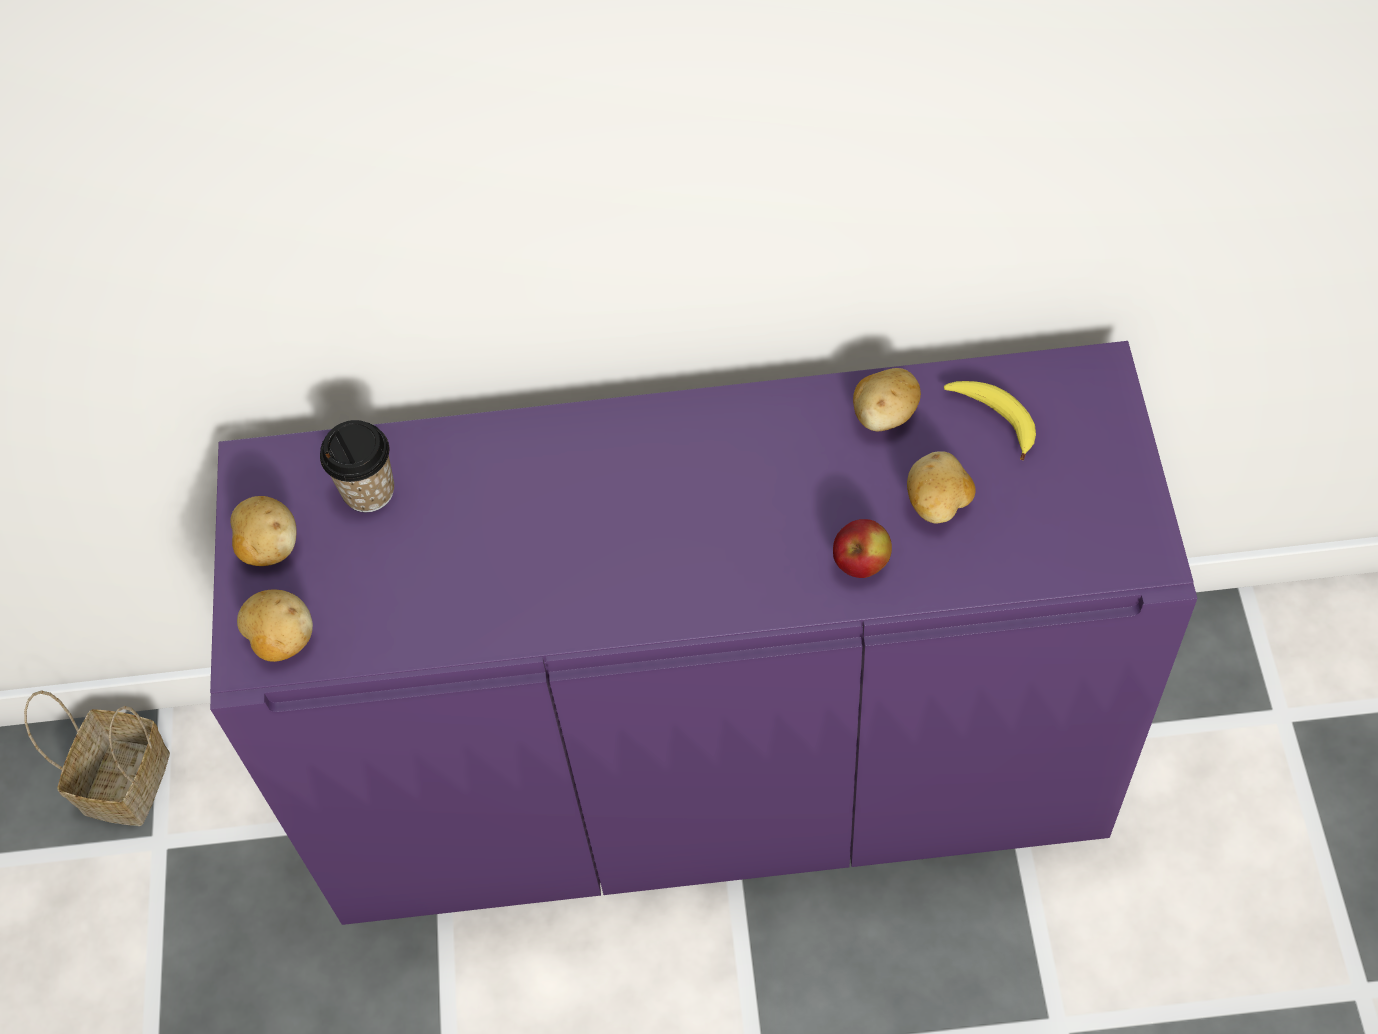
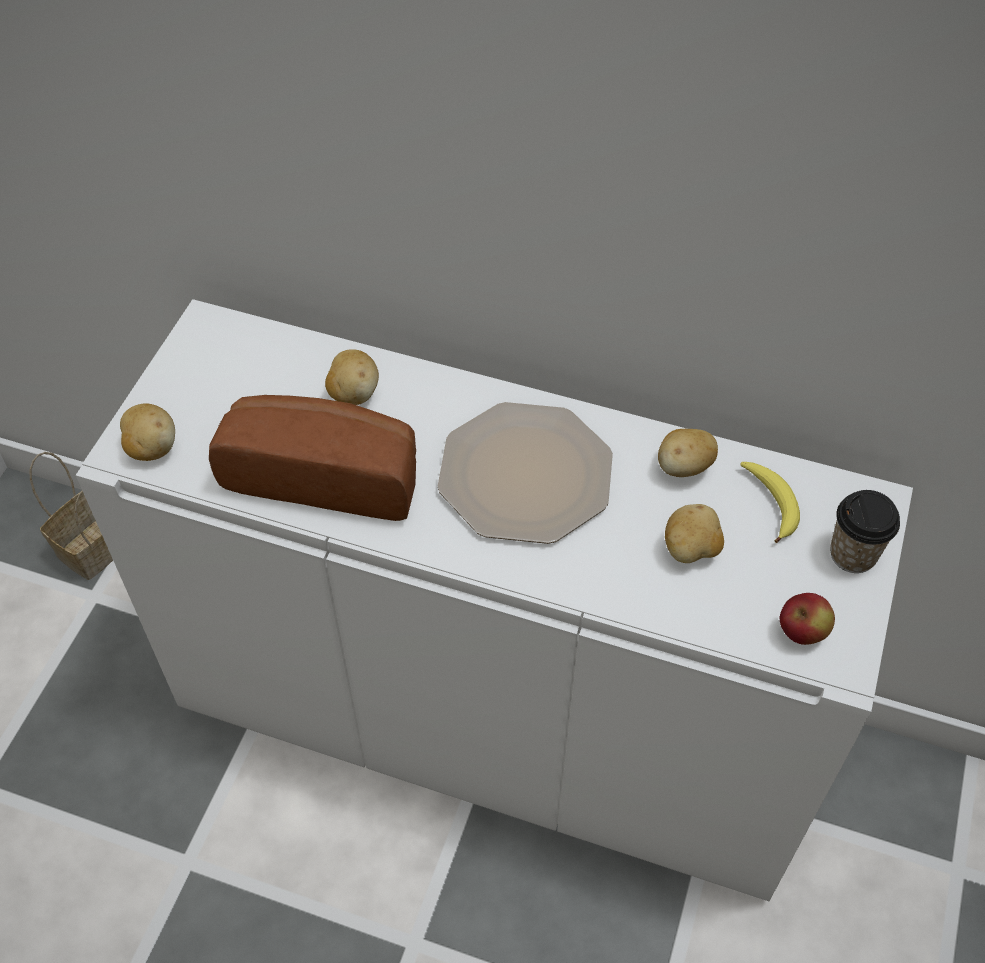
camera: 20 degrees right, 5 degrees down
(269, 547) = (182, 381): potato -> potato (353, 393)
(368, 491) = (272, 371): cup -> cup (853, 554)
(500, 585) = (326, 473): none -> bread
(713, 772) = (492, 716): purple cabinet -> white cabinet
(720, 492) = (525, 473): none -> plate
(861, 563) = (605, 569): apple -> apple (802, 632)

